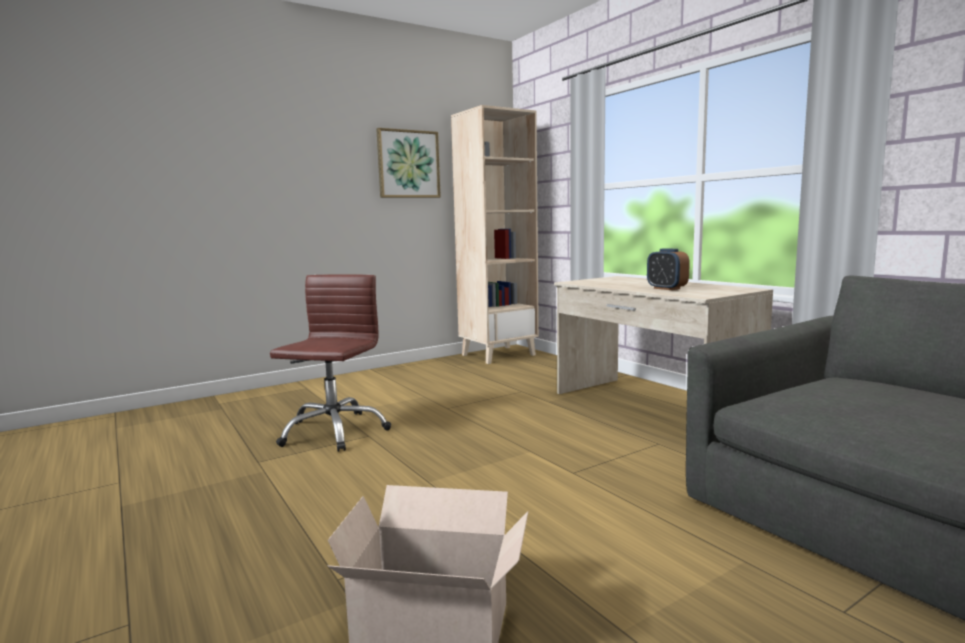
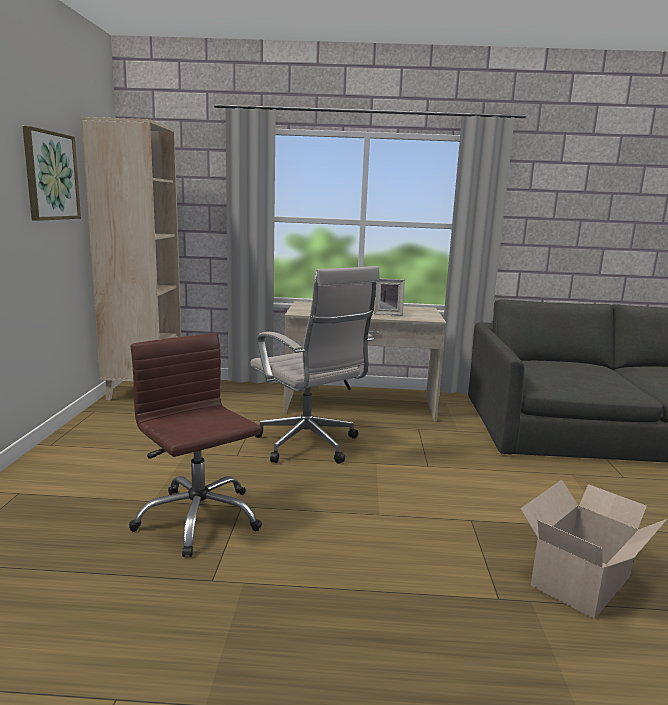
camera: 55 degrees left, 5 degrees up
(512, 420) = (309, 446): none -> white office chair
(666, 288) = (388, 313): alarm clock -> picture frame

